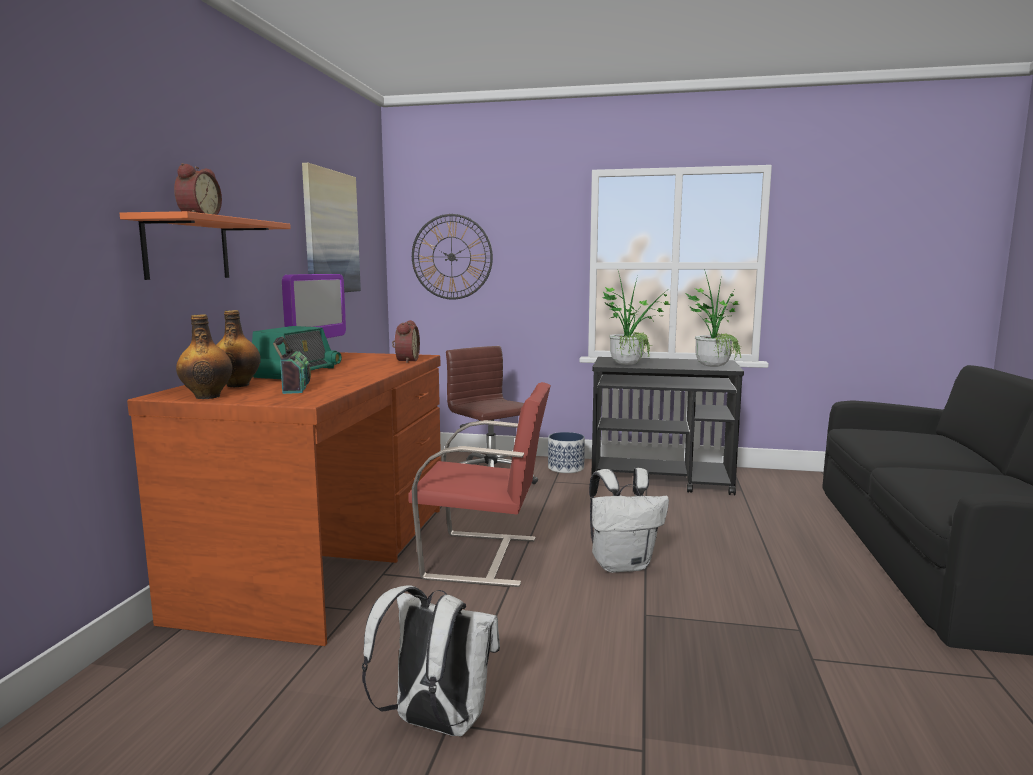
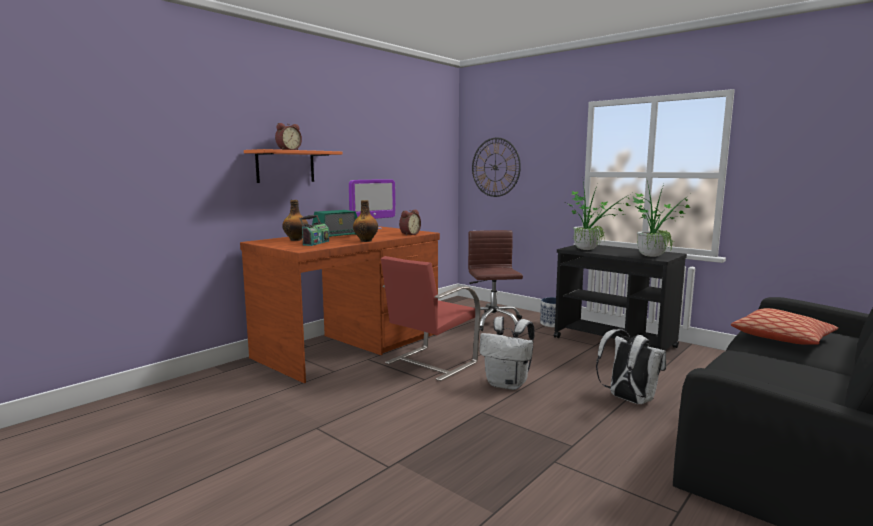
camera: 30 degrees right, 0 degrees up
(207, 396) = (270, 243): bottle -> bottle (366, 241)
(330, 232) = (401, 153): picture -> none
(435, 724) = (310, 426): white backpack -> white backpack (628, 400)
(484, 558) = (429, 363): red chair -> red chair turned 90 degrees clockwise
(902, 445) = (782, 338): none -> pillow

